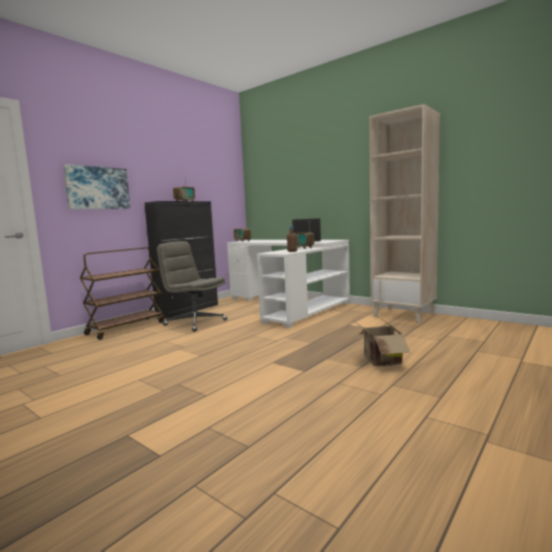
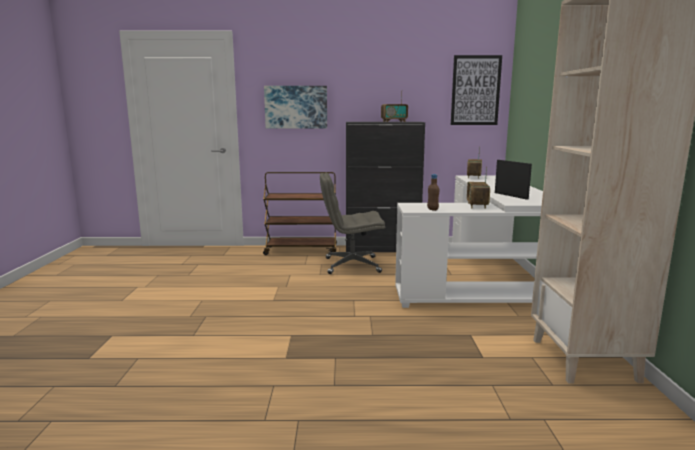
camera: 50 degrees right, 5 degrees up
(194, 323) = (351, 265): grey office chair -> grey office chair turned 90 degrees counterclockwise
(226, 180) = (475, 90): none -> picture
(379, 361) = (363, 392): cardboard box -> none

